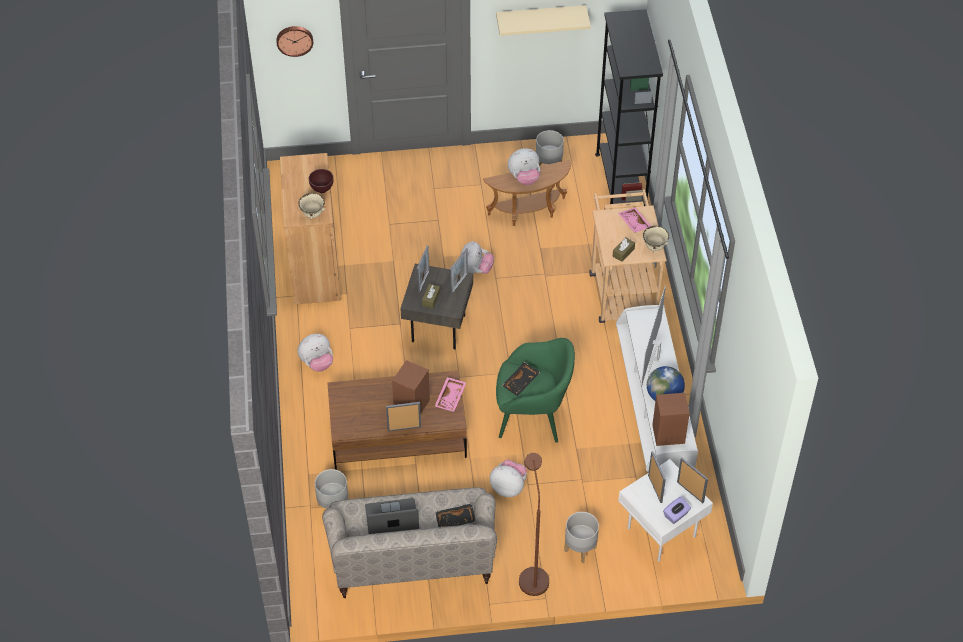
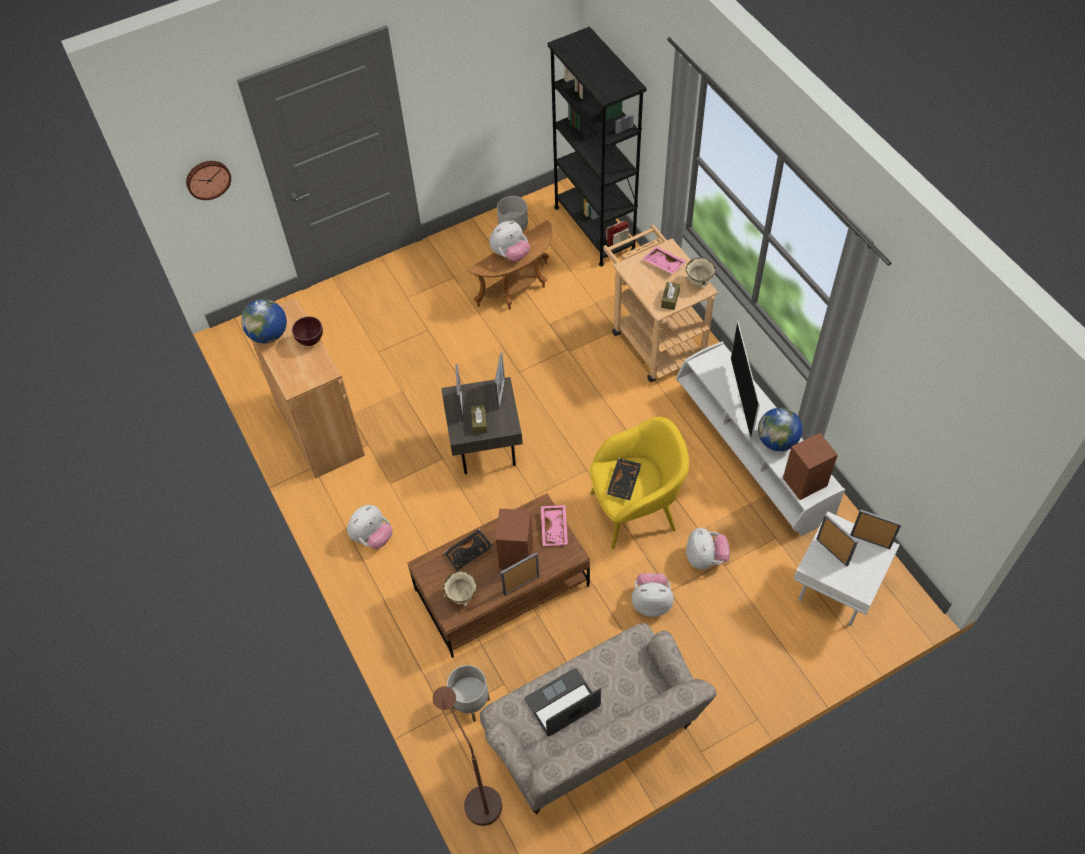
camera: 20 degrees left, 5 degrees up
(293, 174) = (269, 334): none -> globe
(312, 214) = (313, 374): beige bowl -> beige bowl (461, 596)
(455, 520) = (635, 676): black tray -> black tray (469, 553)
(475, 270) = (493, 371): plush toy -> plush toy (705, 558)
(532, 574) = (729, 696): brown floor lamp -> brown floor lamp (478, 797)
(533, 416) = (635, 510): green armchair -> yellow armchair
(540, 19) = (473, 73): beige shelf -> none
(580, 549) = (762, 644): grey planter -> none
(676, 515) = (871, 574): purple tissue box -> none

